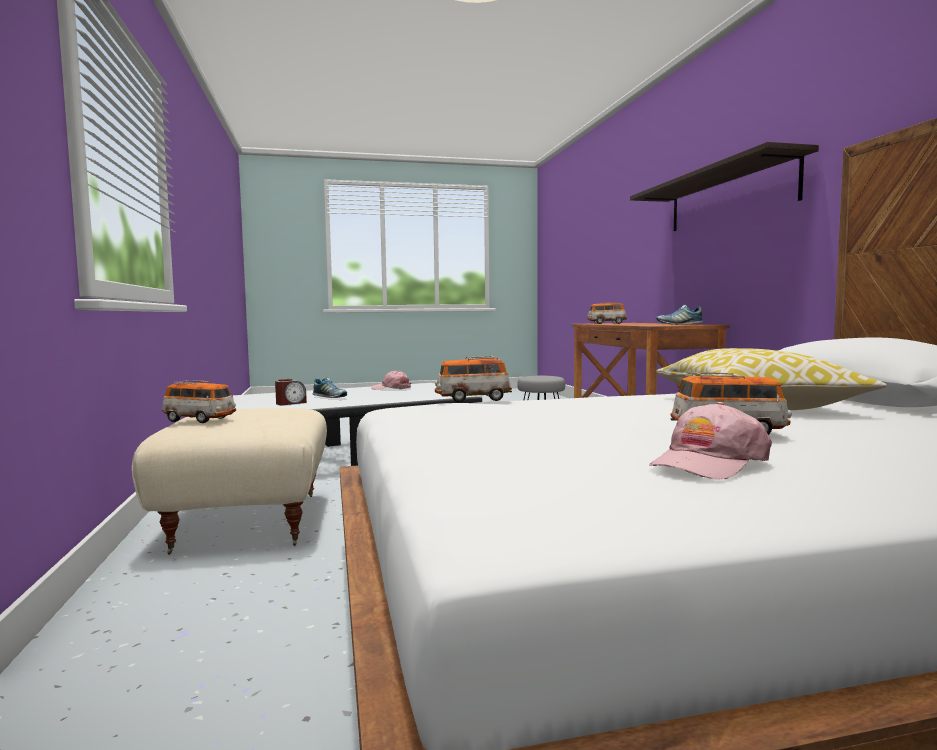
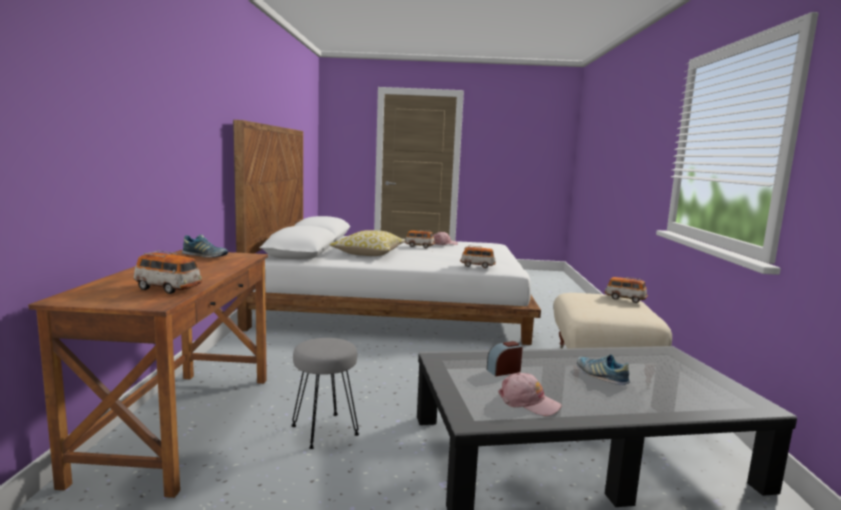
camera: 165 degrees left, 5 degrees up
(291, 403) = (633, 365): alarm clock -> alarm clock (504, 370)
(729, 197) = (158, 114): shelf -> none

